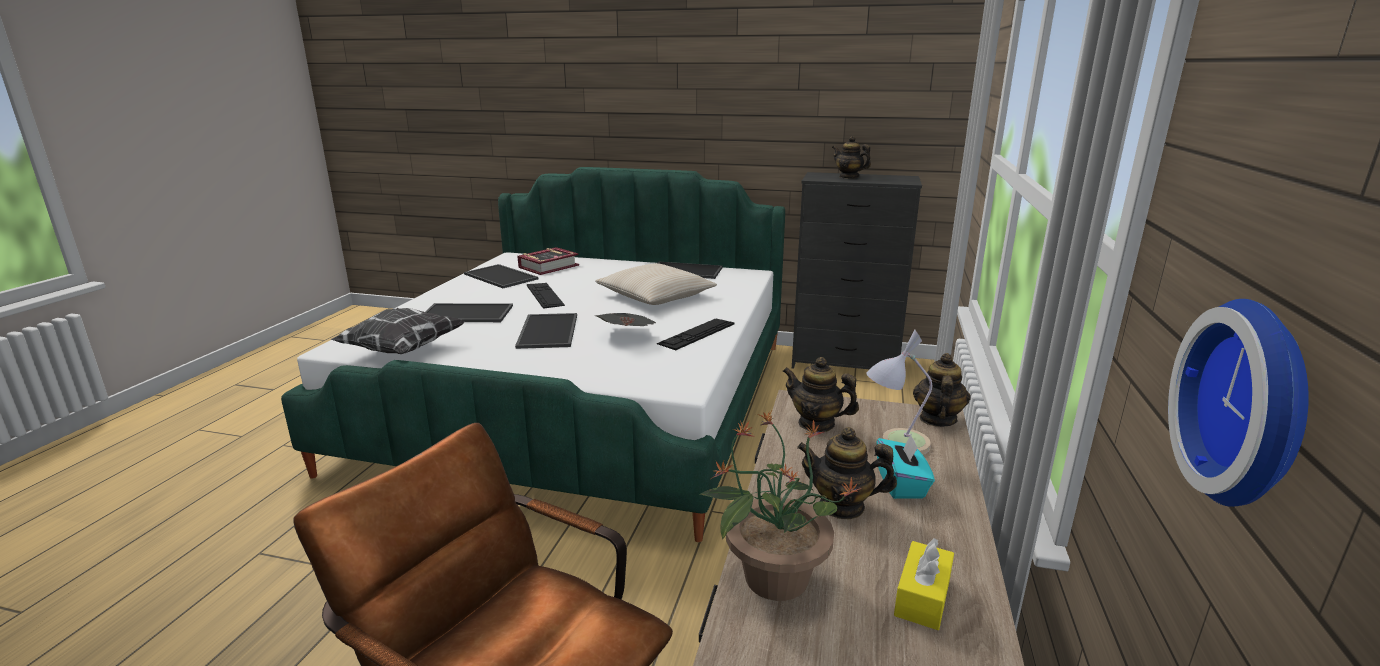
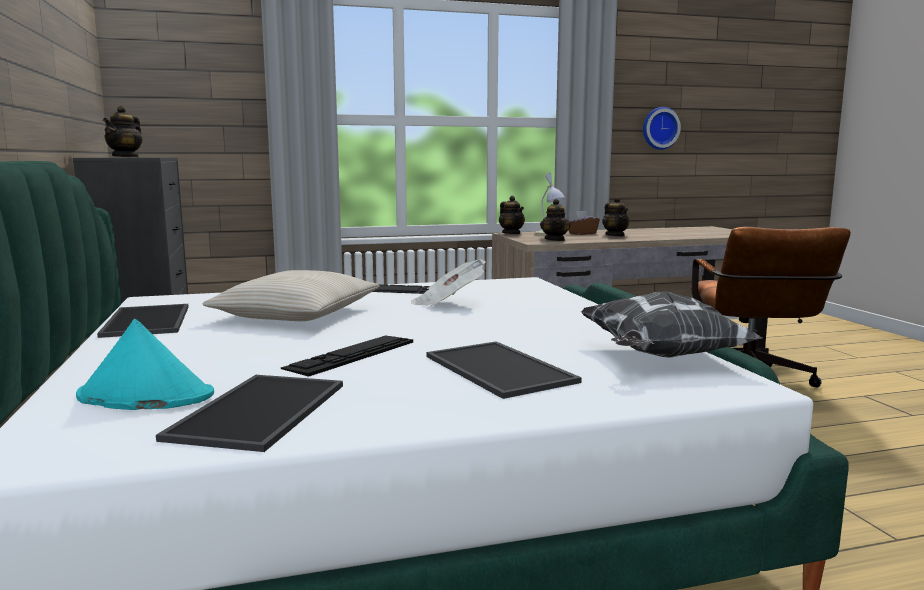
camera: 120 degrees left, 10 degrees down
(546, 331) = (486, 325): tray -> none
(548, 266) = (144, 396): book -> turquoise hat
(774, 577) = (674, 236): potted plant -> none
(901, 484) = (582, 233): turquoise tissue box -> brown tissue box
(922, 597) = (643, 231): yellow tissue box -> none
(937, 419) = (511, 233): teapot -> teapot turned 105 degrees counterclockwise

